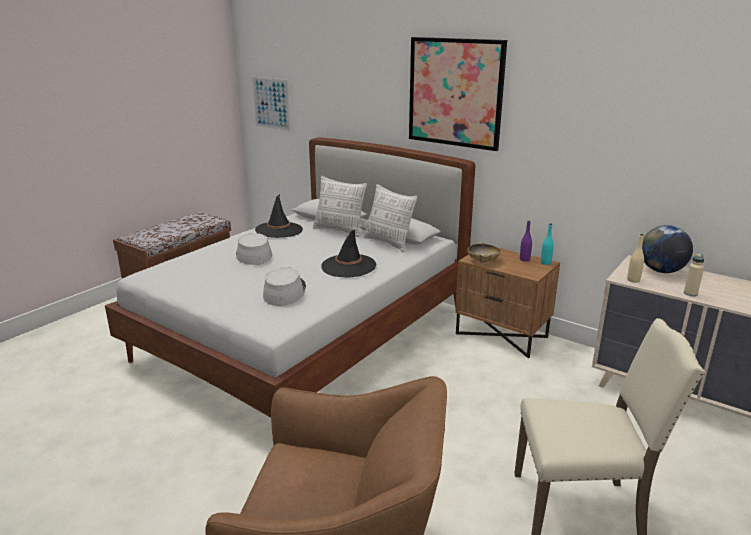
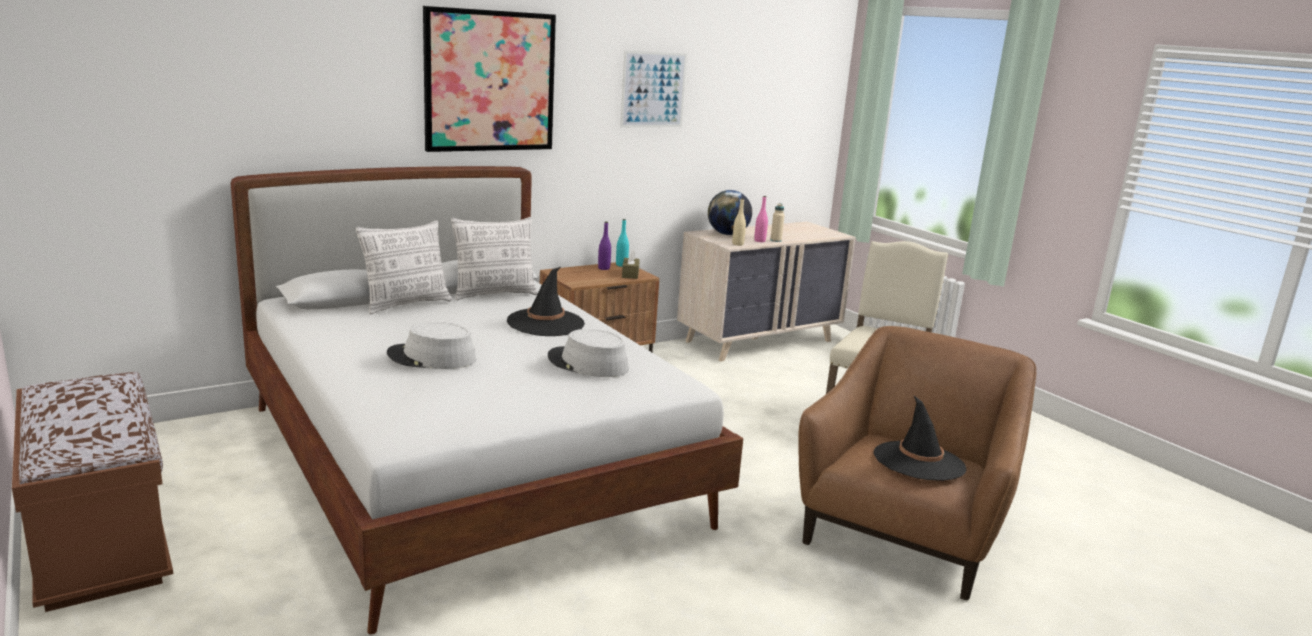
camera: 70 degrees left, 5 degrees down
(271, 103) = (93, 127): picture -> picture (653, 89)
(279, 230) = (342, 331): black hat -> black hat (919, 461)
(483, 261) = (586, 280): beige bowl -> none
(527, 270) = (630, 274): none -> brown tissue box
(670, 287) = (759, 241): none -> pink bottle

